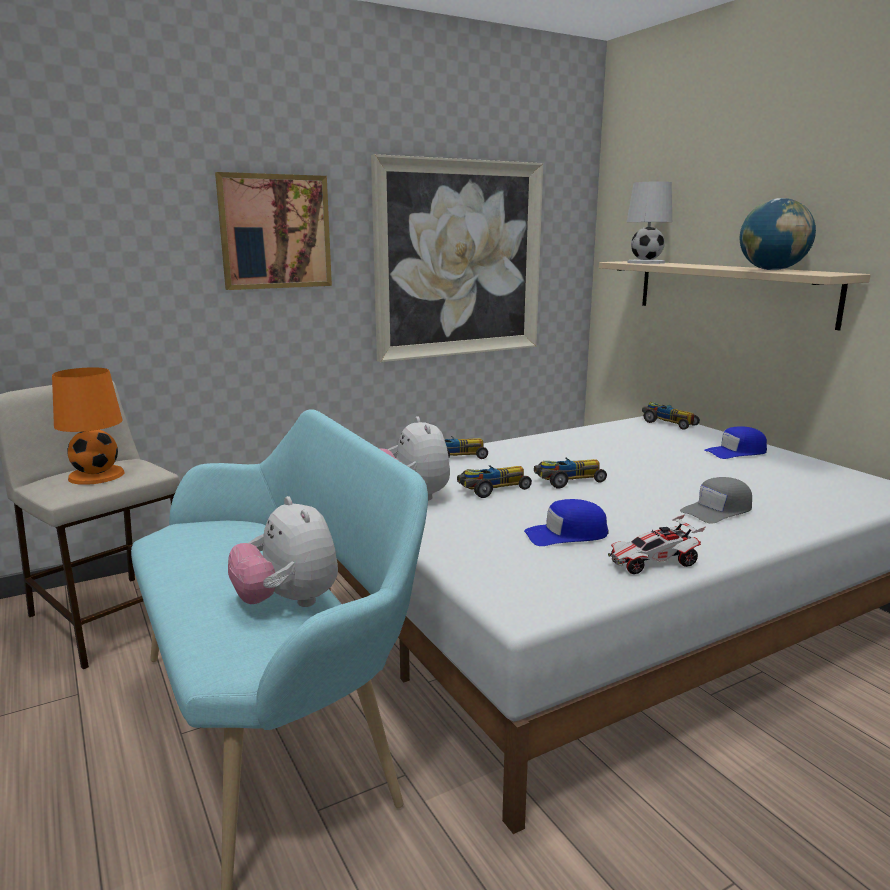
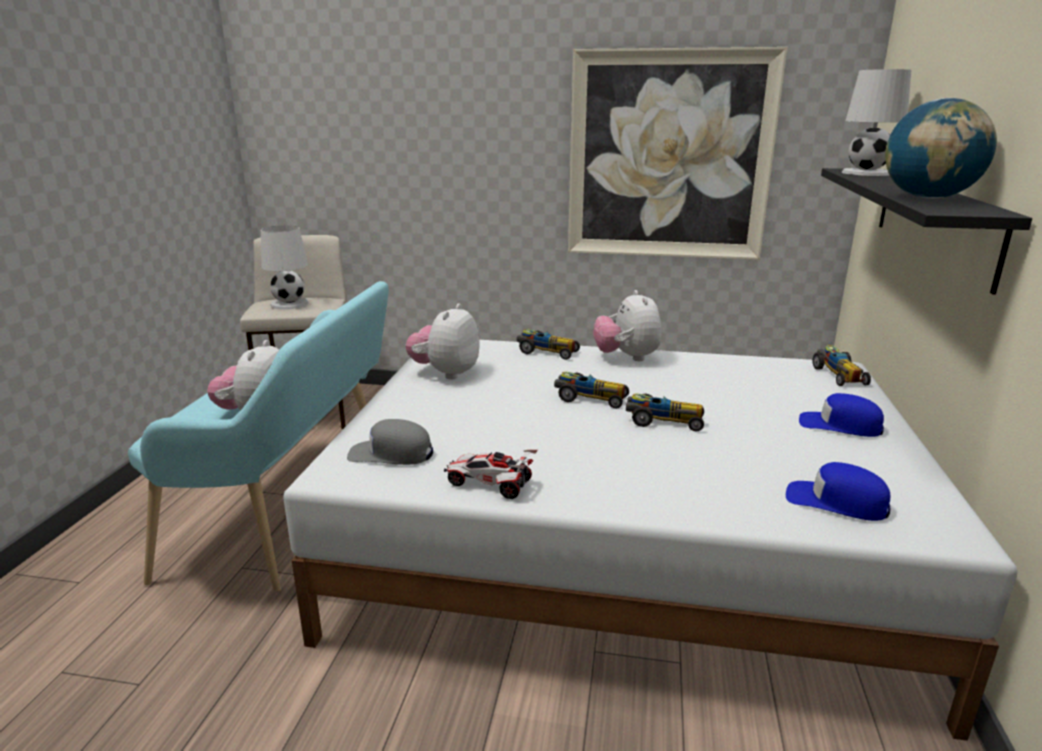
camera: 40 degrees right, 5 degrees up
(96, 475) = (290, 304): orange table lamp -> white table lamp
(275, 232) = (478, 124): picture -> none
(492, 489) = (513, 385): toy car -> toy car (663, 421)
(523, 445) = (627, 357): none -> plush toy
(566, 534) = (481, 438): blue cap -> blue cap (836, 502)
(717, 510) = (660, 469): grey cap -> grey cap (391, 454)
(731, 291) = (933, 221): beige shelf -> black shelf

